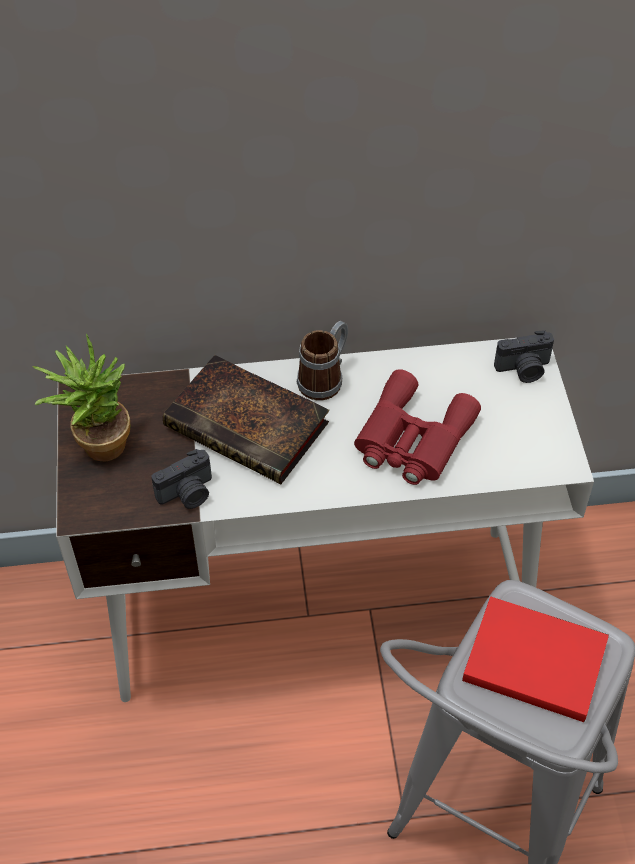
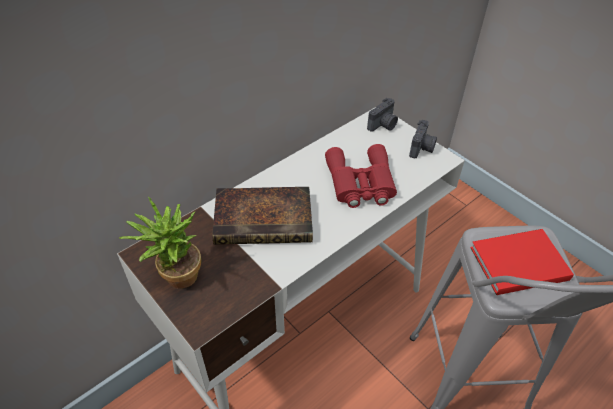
camera: 35 degrees left, 5 degrees down
(188, 494) = (261, 277): camera -> camera (422, 148)
(325, 378) = (286, 174): mug -> none

